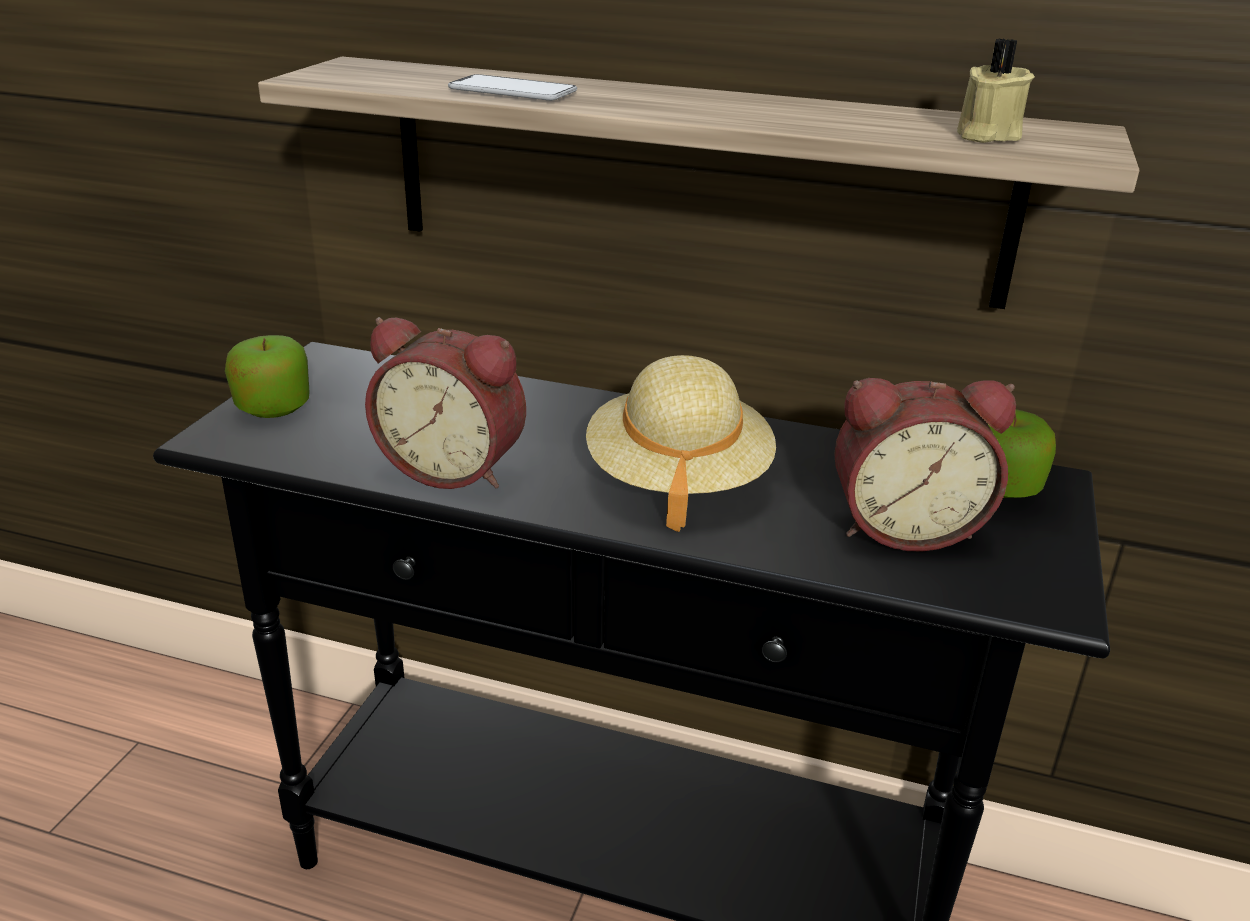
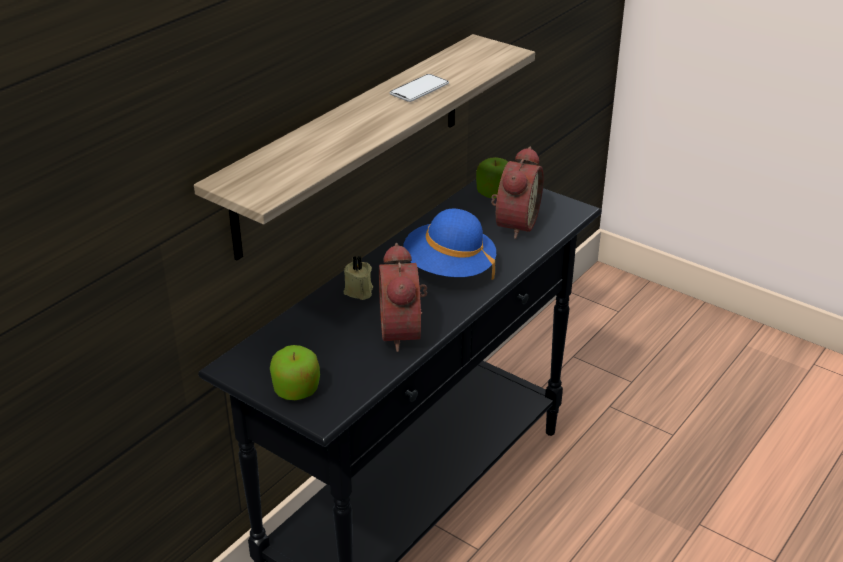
camera: 70 degrees left, 5 degrees up
(454, 467) = (405, 332): alarm clock -> alarm clock turned 135 degrees clockwise
(512, 91) = (338, 144): phone -> phone (419, 89)
(677, 479) = (449, 269): beige hat -> blue hat
(985, 135) = (479, 62): beige candle -> beige candle (358, 291)

